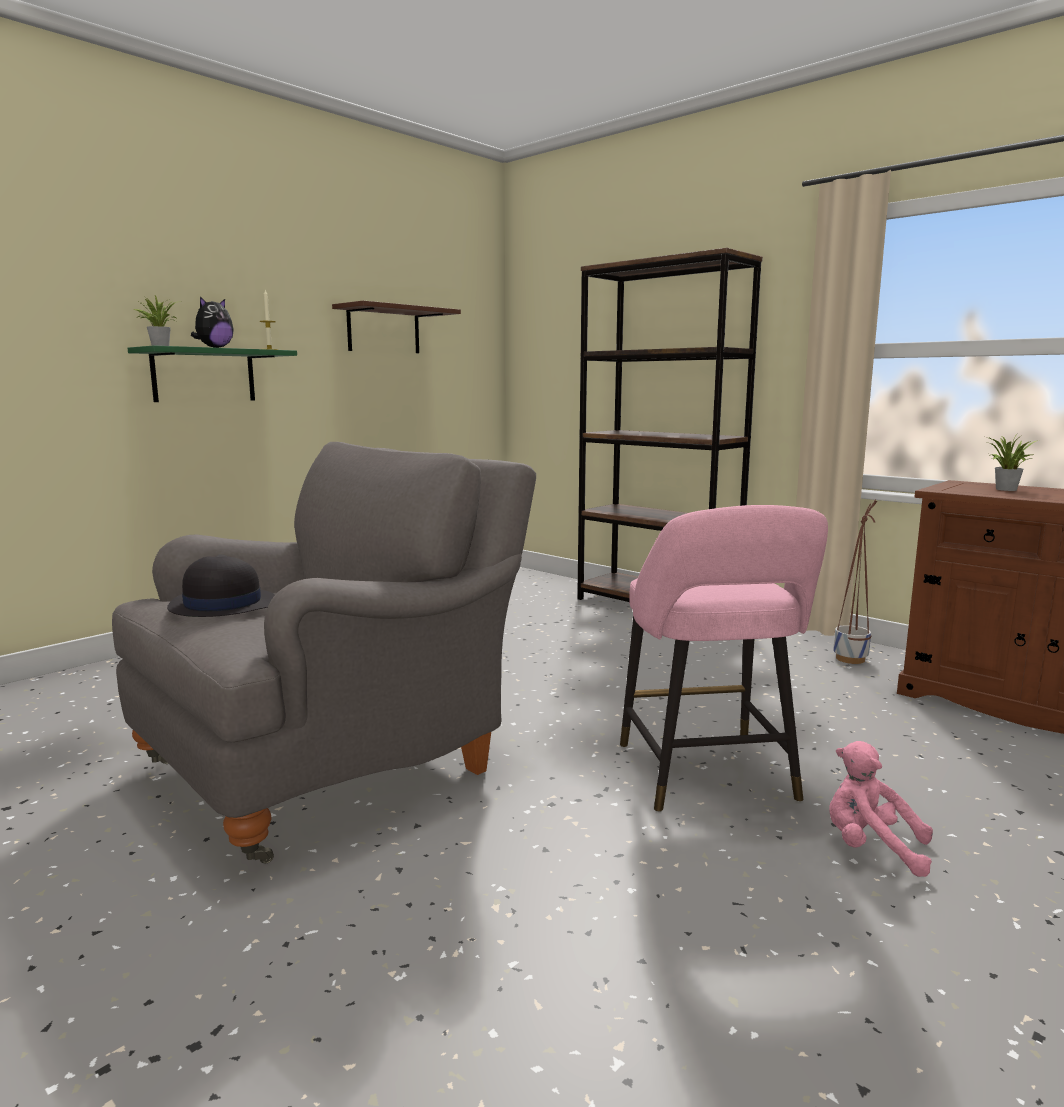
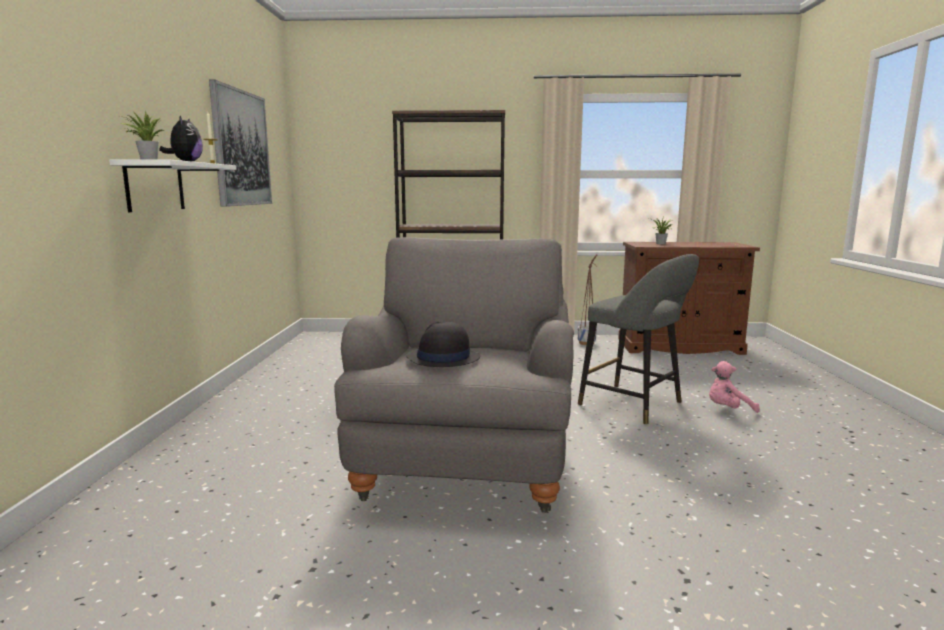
camera: 40 degrees left, 0 degrees up
(204, 375) = (155, 186): green shelf -> white shelf
(383, 330) = (241, 148): brown shelf -> picture
(709, 777) = (635, 405): pink stool -> grey stool

